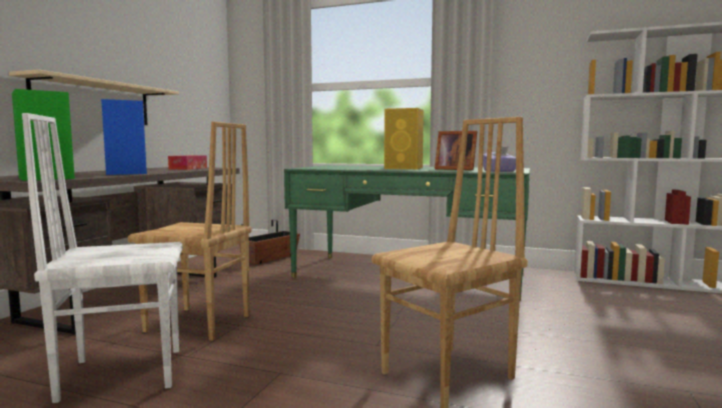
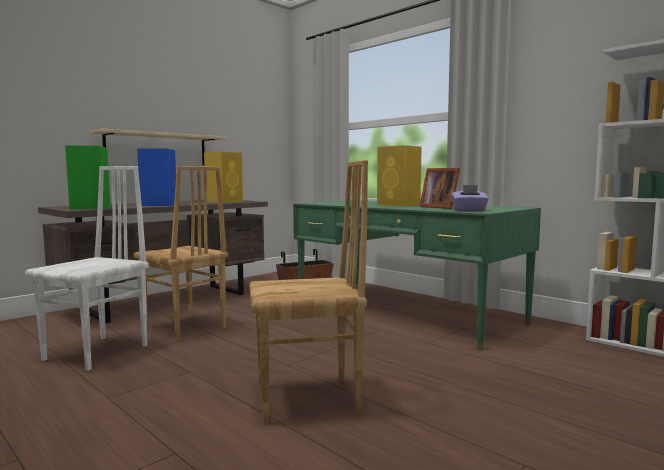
camera: 25 degrees right, 0 degrees up
(121, 373) = (98, 352): white chair -> white chair turned 105 degrees clockwise
(188, 168) = (225, 201): tissue box -> yellow speaker

